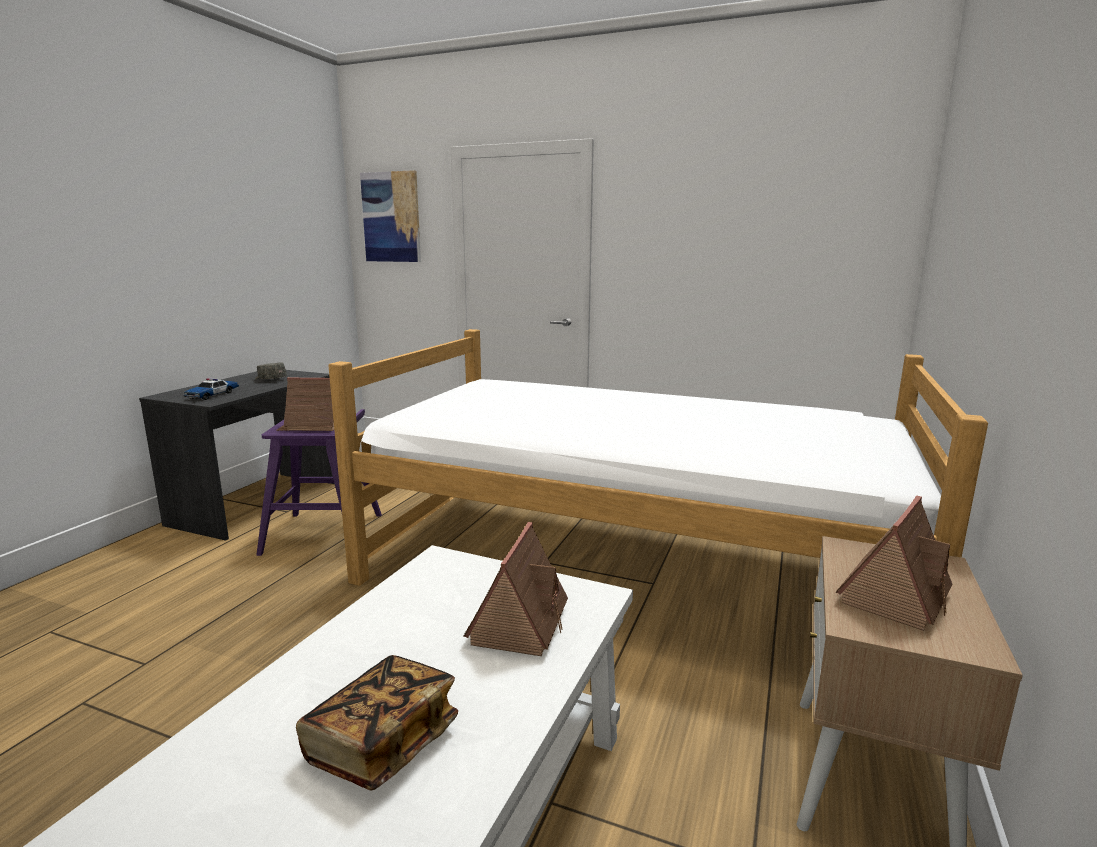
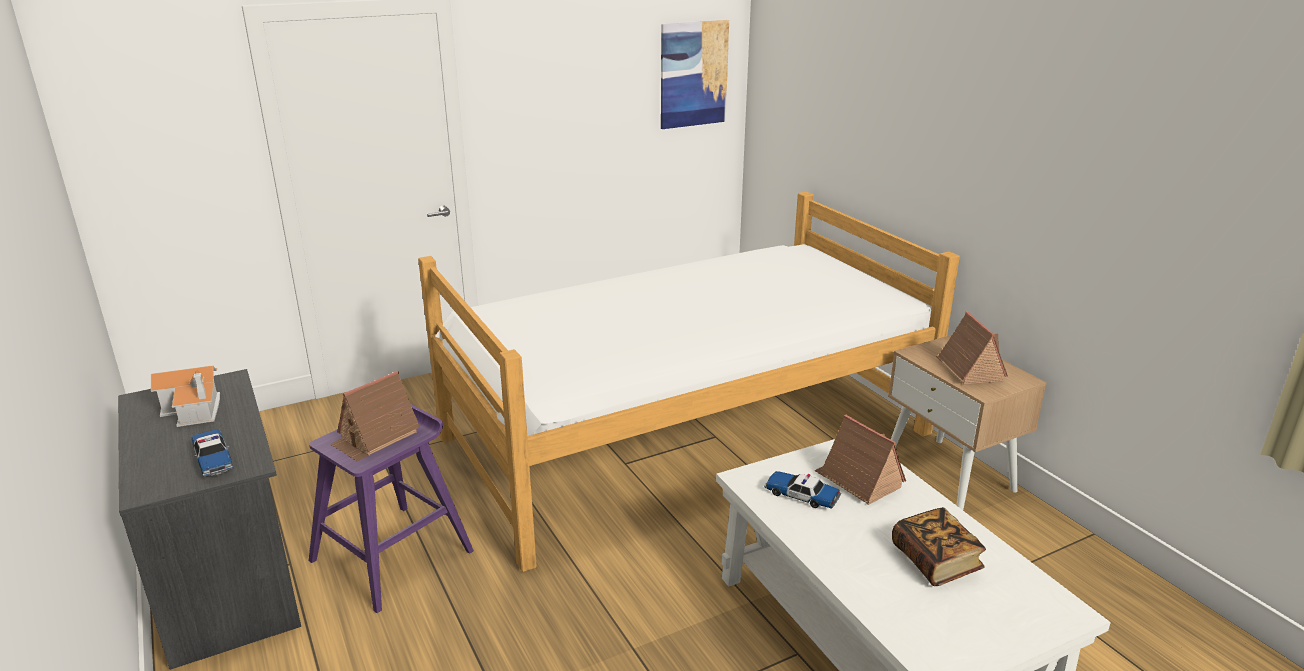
camera: 50 degrees left, 10 degrees up
(270, 379) = (195, 409): grey cap -> toy house
(391, 217) = (144, 112): picture -> picture (693, 74)
(441, 598) = (801, 496): none -> toy car

